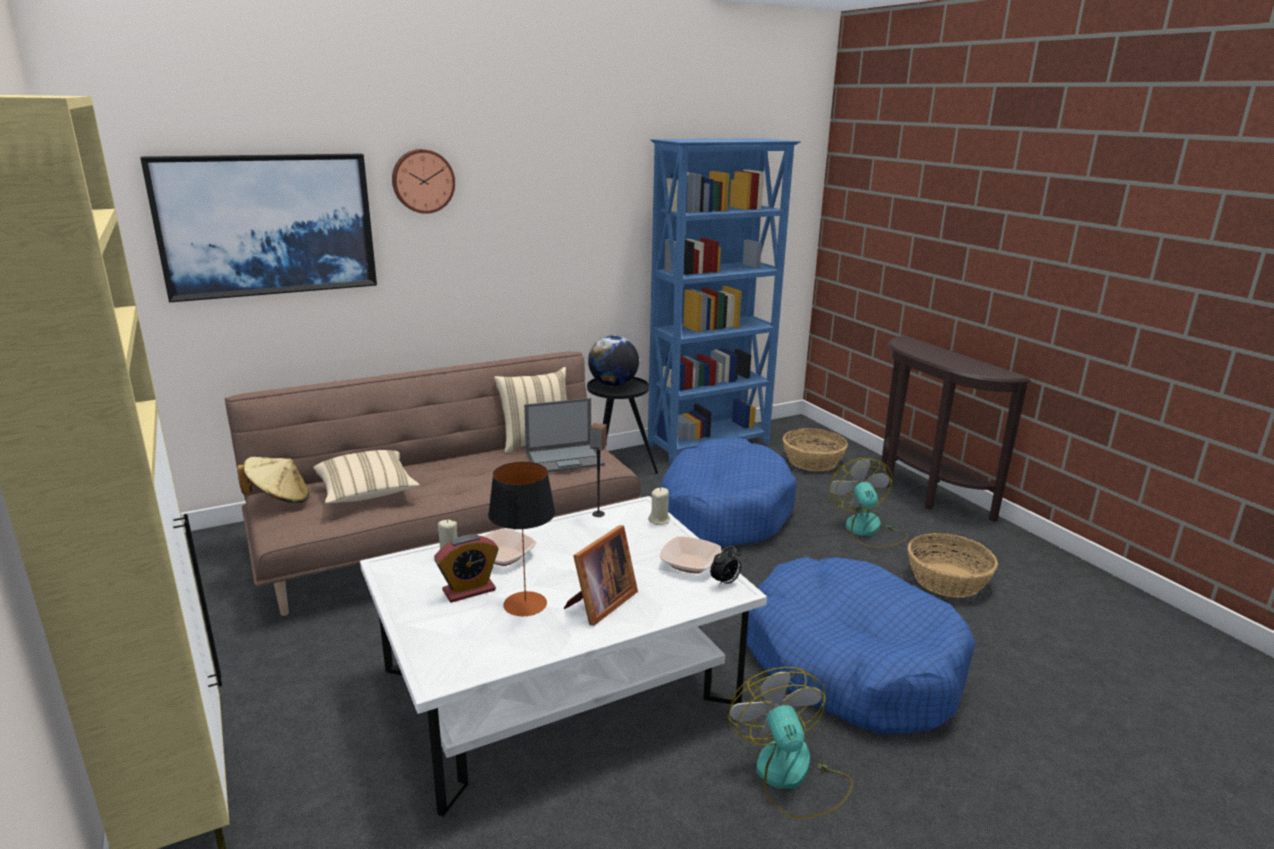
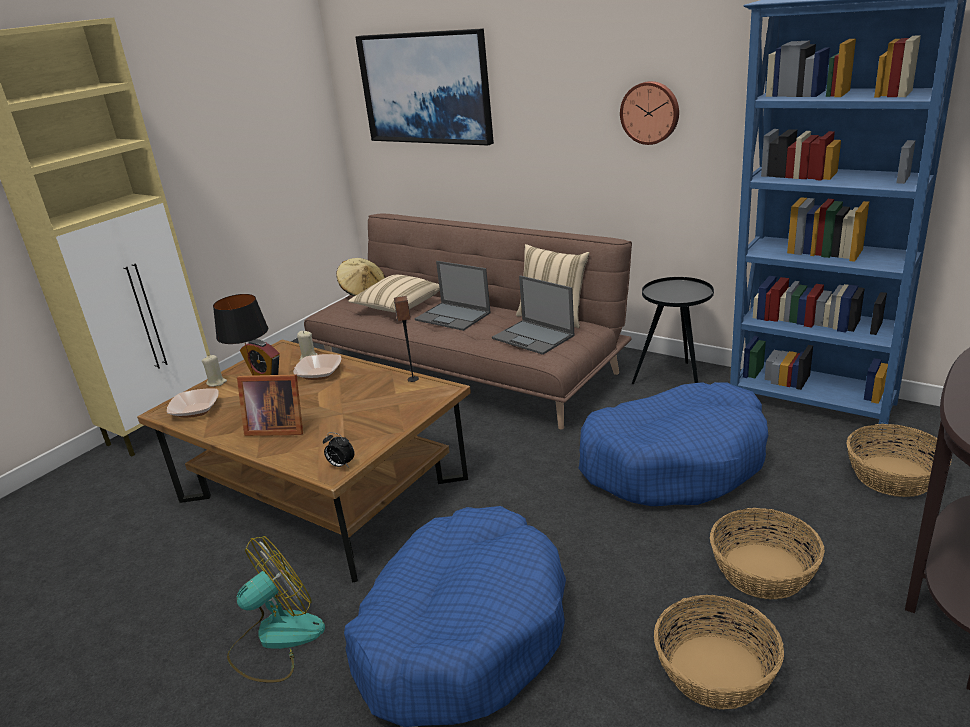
camera: 65 degrees right, 5 degrees up
(423, 181) = (529, 53): wall clock -> wall clock (650, 112)
(453, 475) = (453, 316): none -> laptop
(560, 686) = (323, 490): white coffee table -> brown coffee table
(613, 385) = (680, 288): globe -> none
(659, 520) = (426, 404): beige candle -> beige candle (216, 382)
(690, 563) = (363, 441): bowl -> bowl (195, 410)
(867, 531) = (762, 571): fan -> basket

